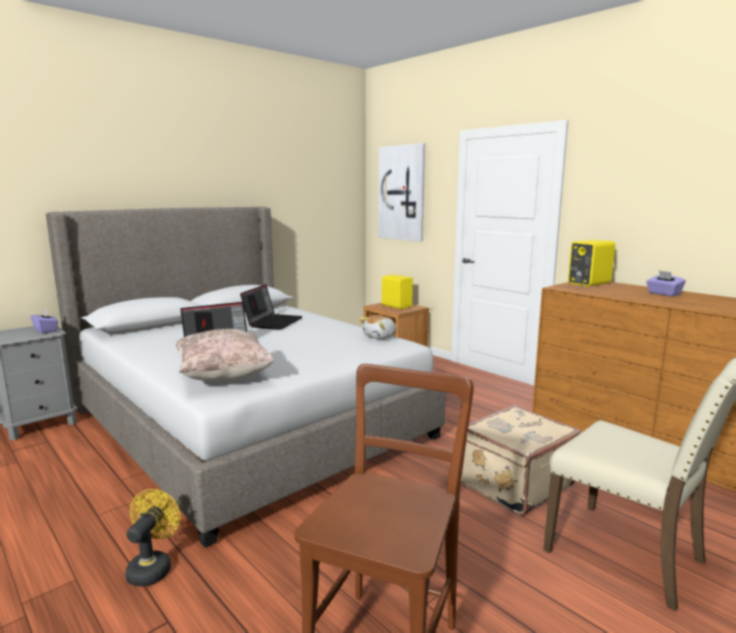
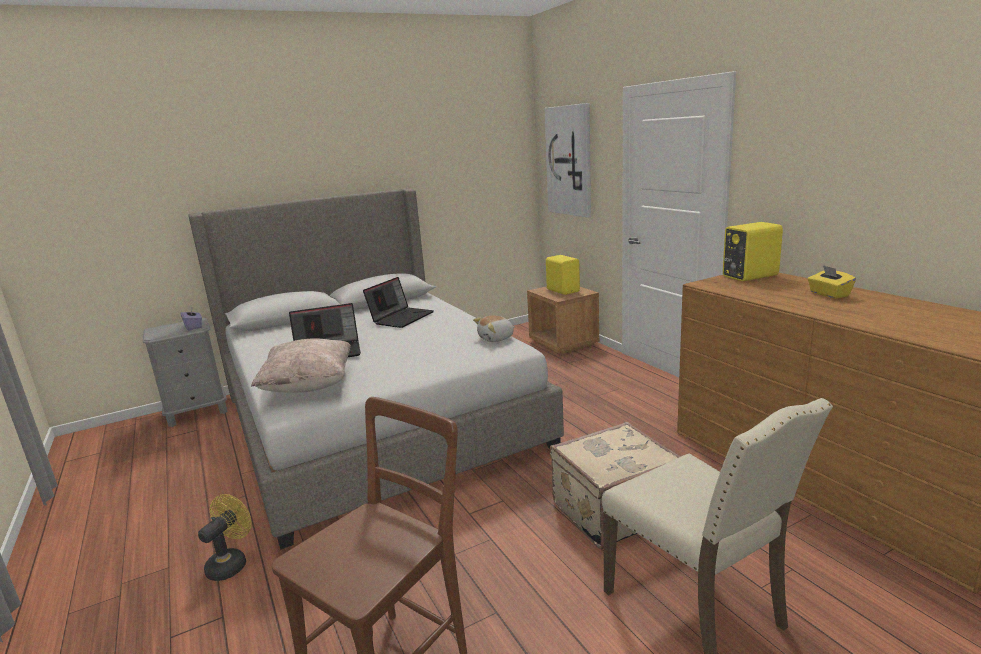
camera: 15 degrees right, 5 degrees up
(663, 294) = (829, 294): purple tissue box -> yellow tissue box

